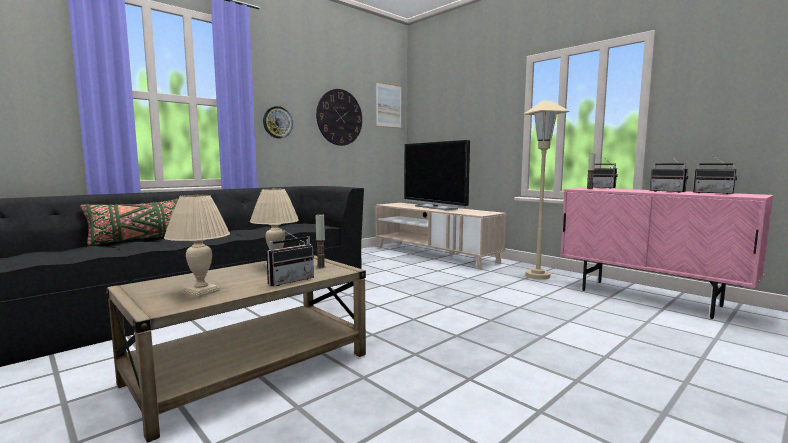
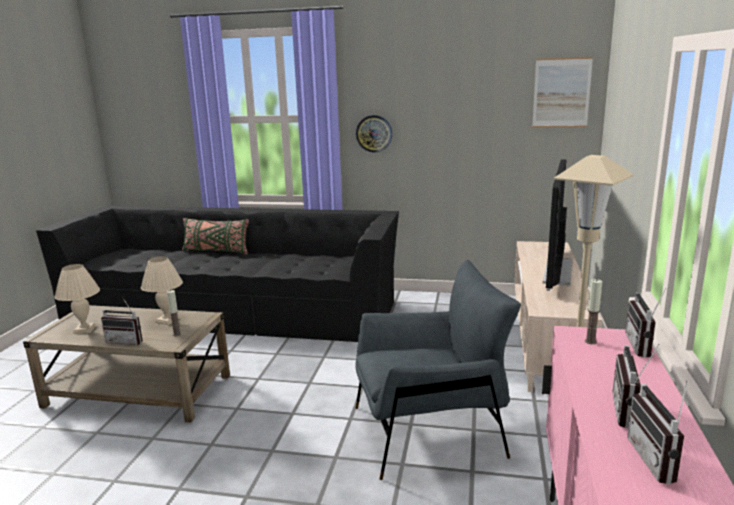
camera: 55 degrees right, 10 degrees up
(339, 117) = (464, 120): wall clock -> none
(491, 294) = (429, 431): none -> grey armchair

